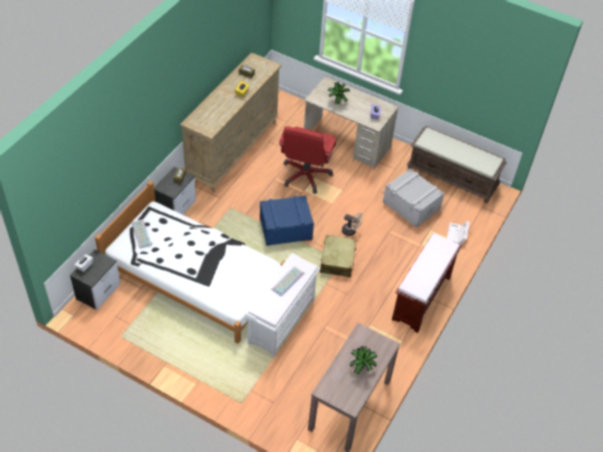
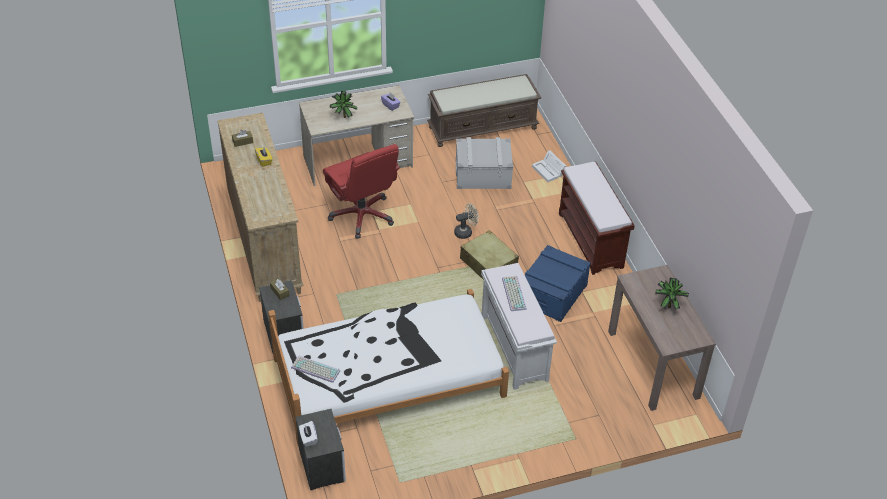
camera: 45 degrees left, 5 degrees down
(285, 228) = (409, 272): blue storage box -> blue storage box (552, 293)

